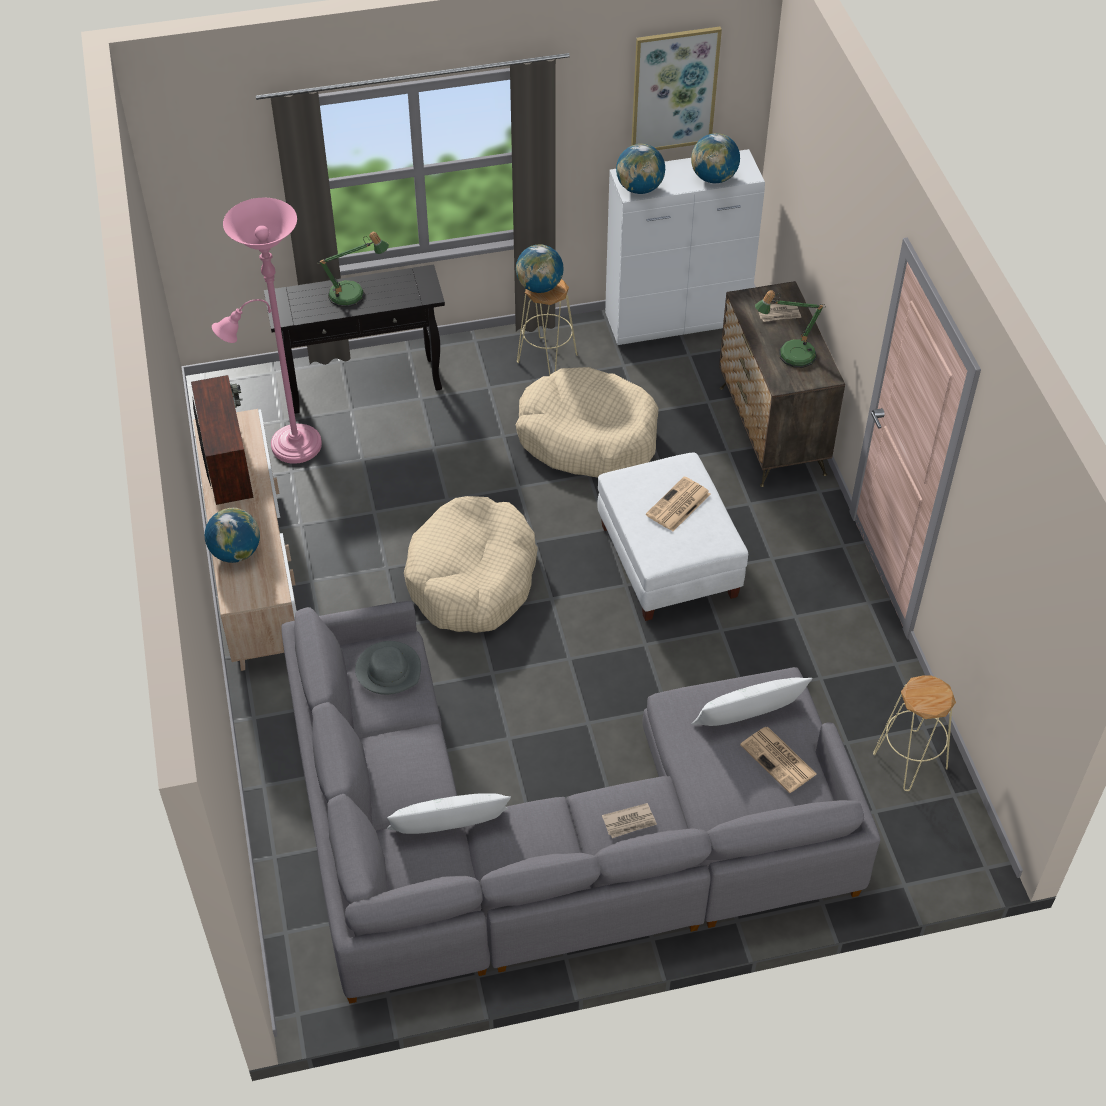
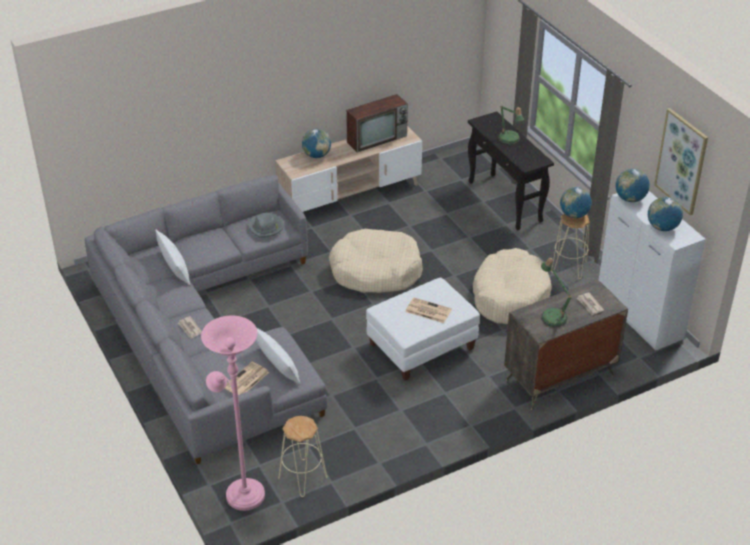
camera: 75 degrees right, 10 degrees down
(289, 447) = (443, 186): pink floor lamp -> pink floor lamp (242, 492)

